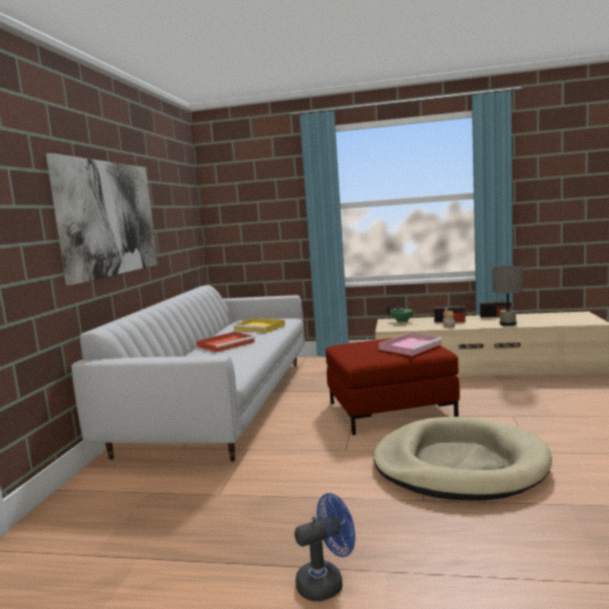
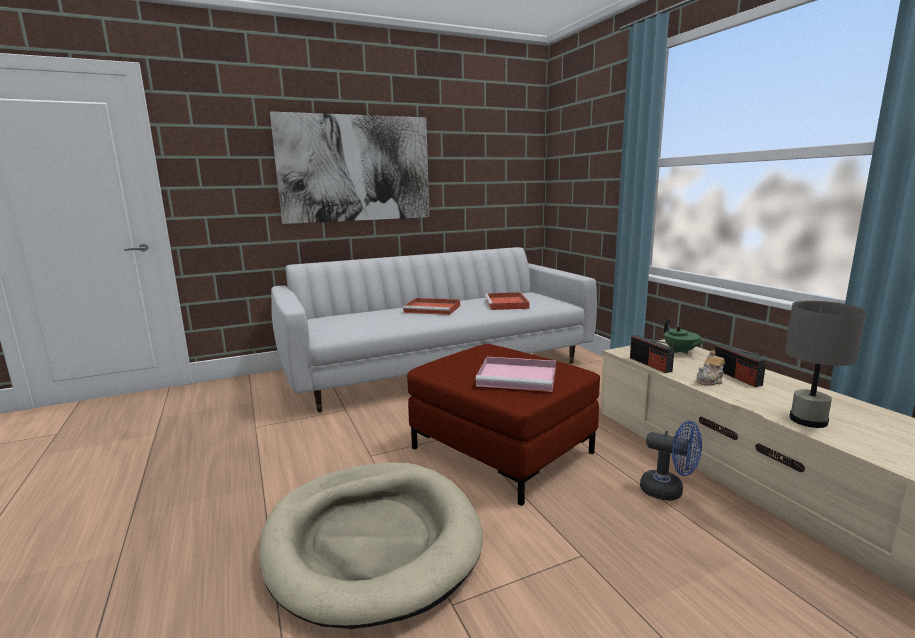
camera: 55 degrees right, 5 degrees up
(260, 327) = (507, 304): yellow tray -> red tray
(326, 582) = (108, 523): blue fan -> blue fan (668, 491)
(495, 316) = (845, 401): radio -> radio (650, 364)

